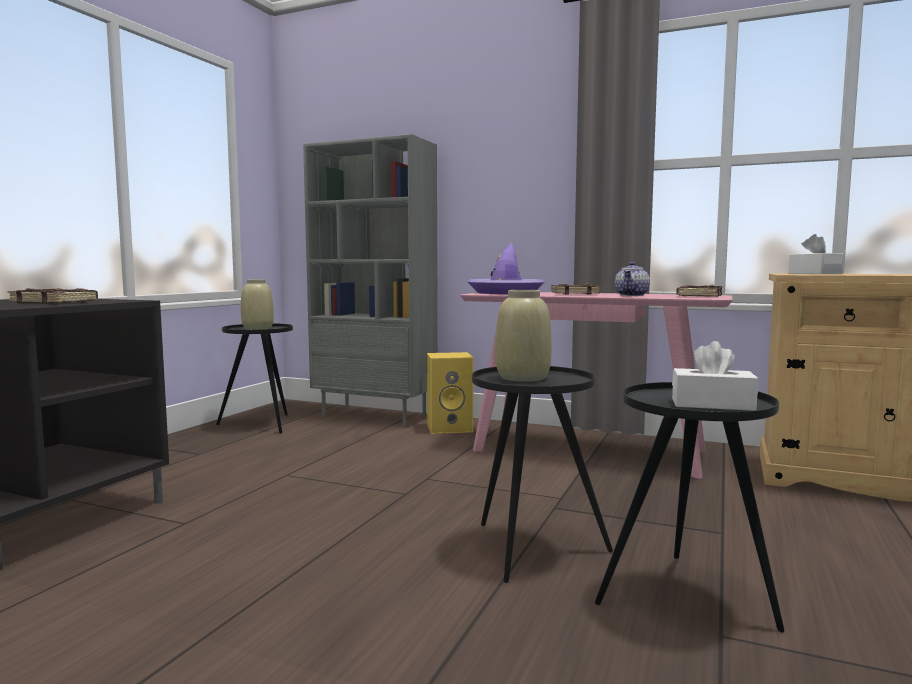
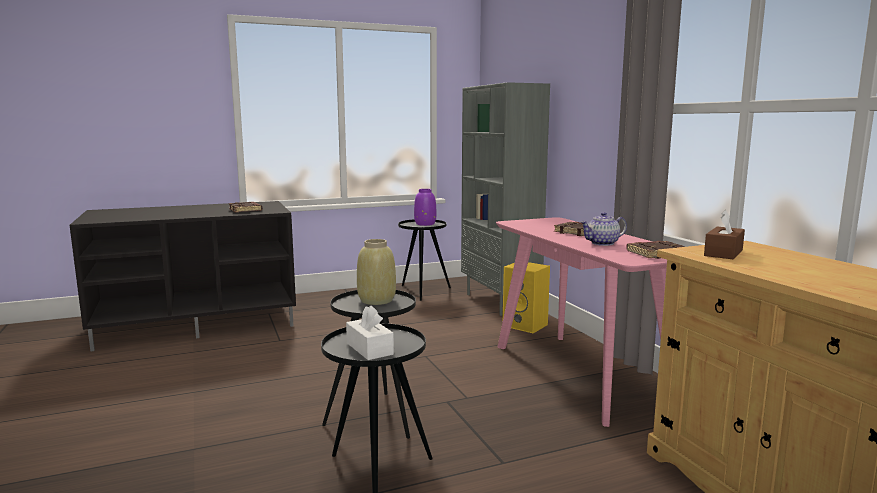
camera: 45 degrees right, 5 degrees up
(257, 328) = (425, 224): beige vase -> purple vase
(506, 292) = (542, 223): purple hat -> none
(814, 274) = (723, 253): white tissue box -> brown tissue box

